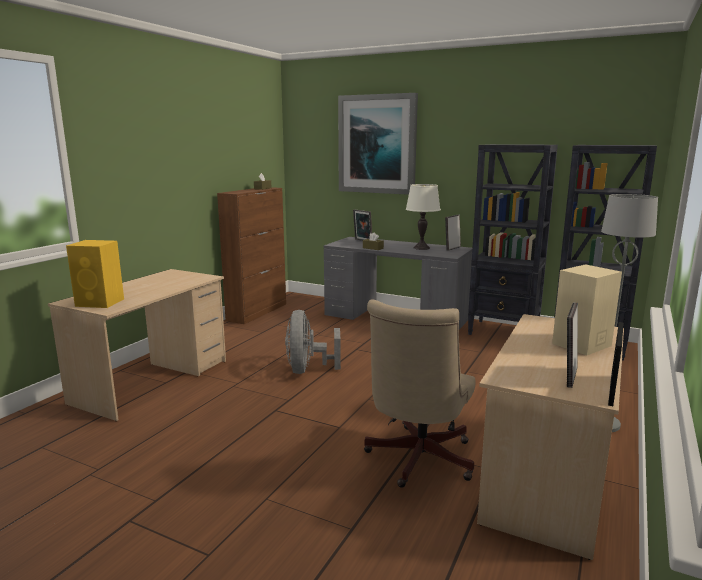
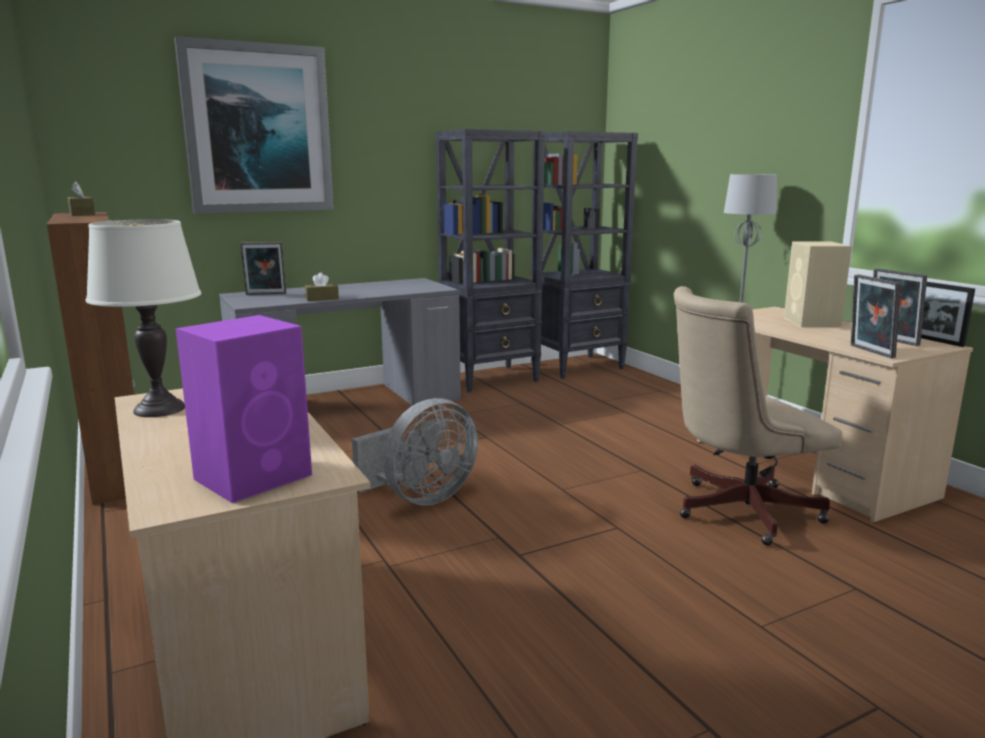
camera: 55 degrees left, 0 degrees up
(101, 302) = (256, 476): yellow speaker -> purple speaker
(308, 370) = (421, 498): grey fan -> grey fan turned 75 degrees counterclockwise
(417, 461) = (736, 511): beige office chair -> beige office chair turned 105 degrees clockwise
(421, 248) = (376, 288): white table lamp -> white table lamp (160, 409)
(452, 248) = (408, 282): picture frame -> picture frame (869, 351)

